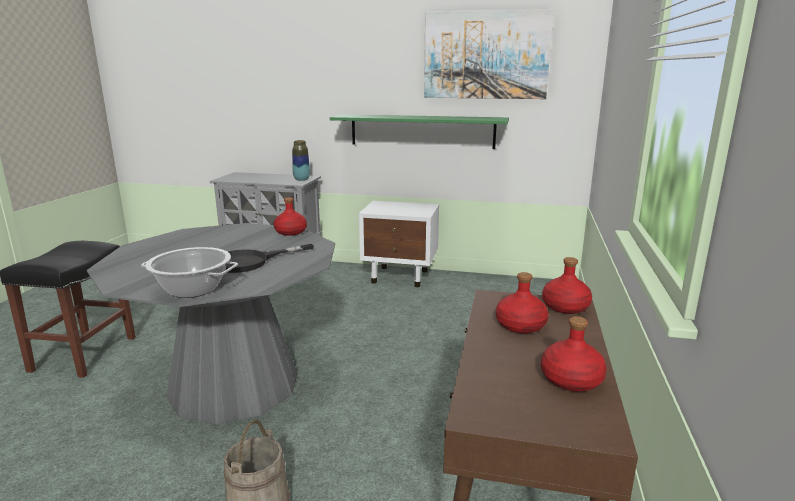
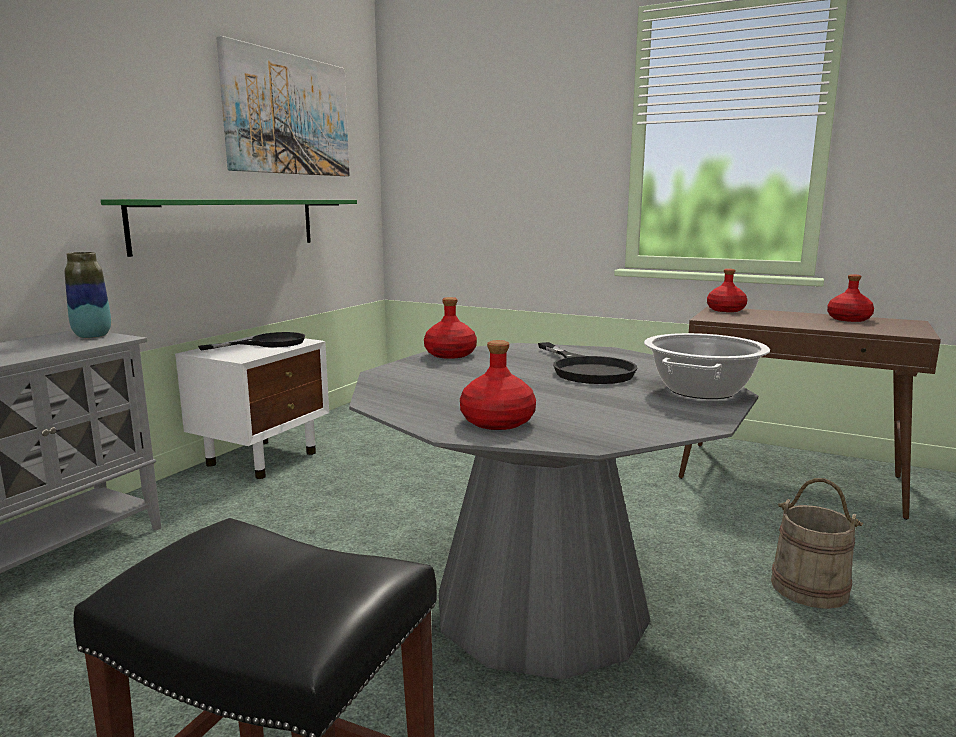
camera: 75 degrees left, 5 degrees down
(410, 209) = (268, 343): none -> black frying pan
(520, 325) = (766, 318): red bottle -> red bottle (496, 421)

